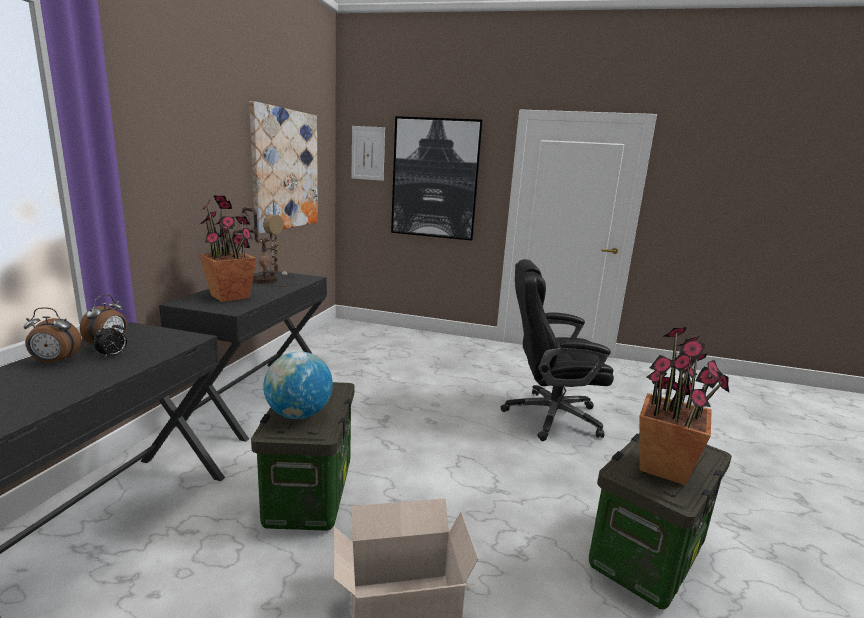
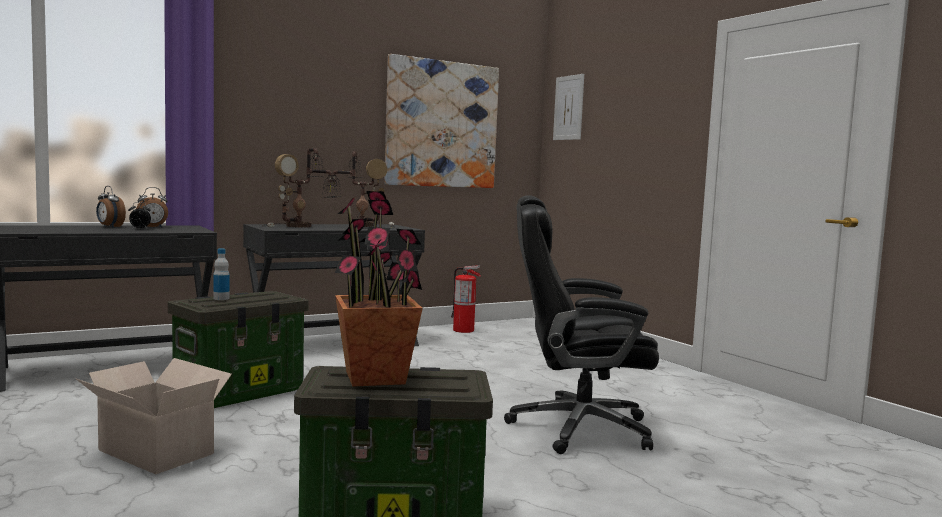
camera: 45 degrees right, 10 degrees down
(230, 296) = (300, 226): potted plant -> table lamp
(299, 414) = (221, 298): globe -> bottle
(321, 346) = (463, 330): none -> fire extinguisher
(435, 179) = (628, 131): picture -> none
(549, 416) = (576, 428): black office chair -> black office chair turned 45 degrees counterclockwise

